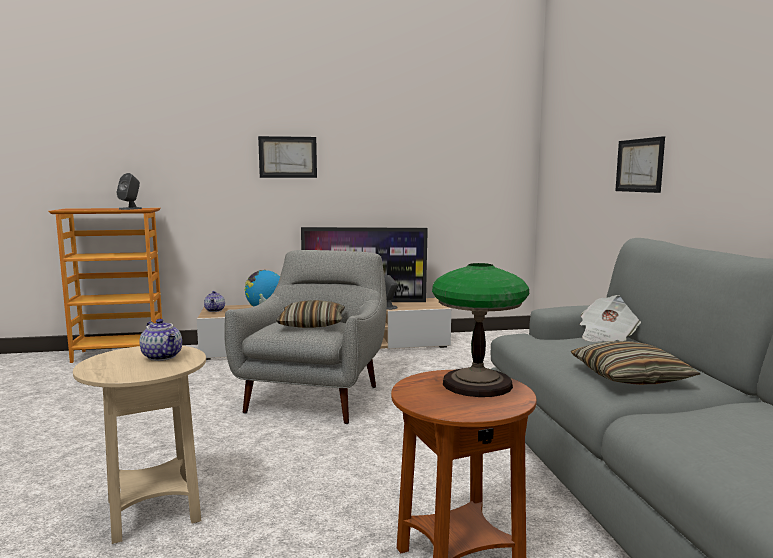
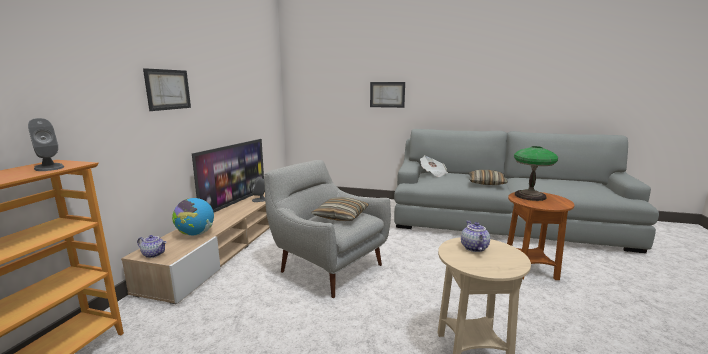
camera: 65 degrees left, 5 degrees up
(163, 356) = (473, 248): teapot -> teapot turned 75 degrees counterclockwise

